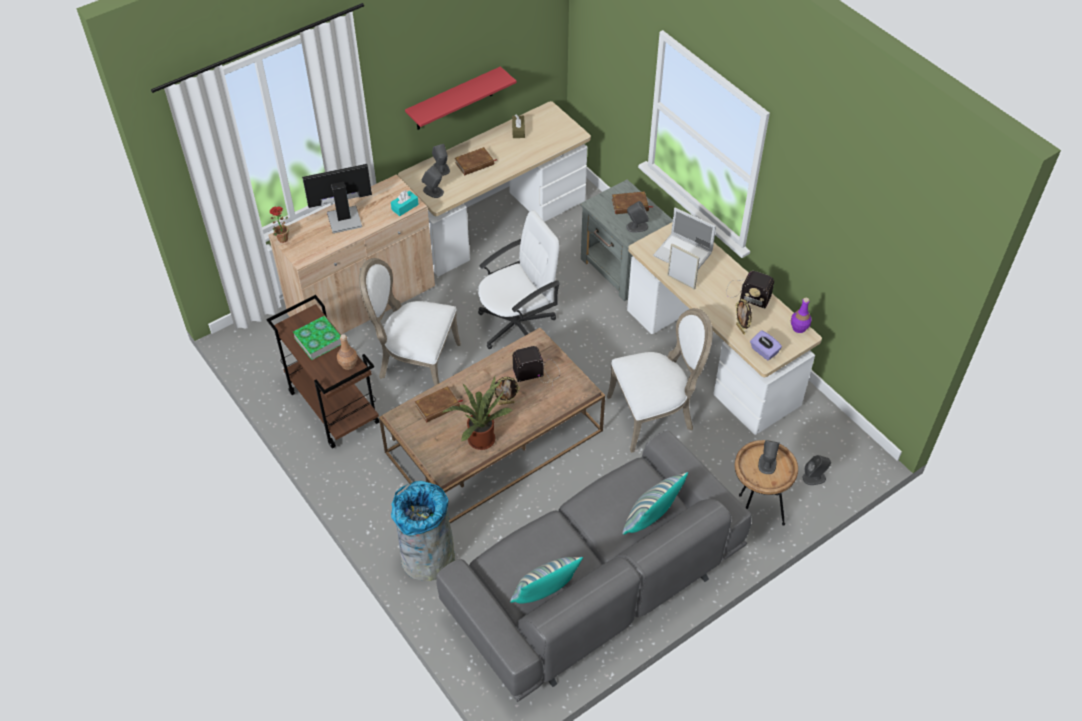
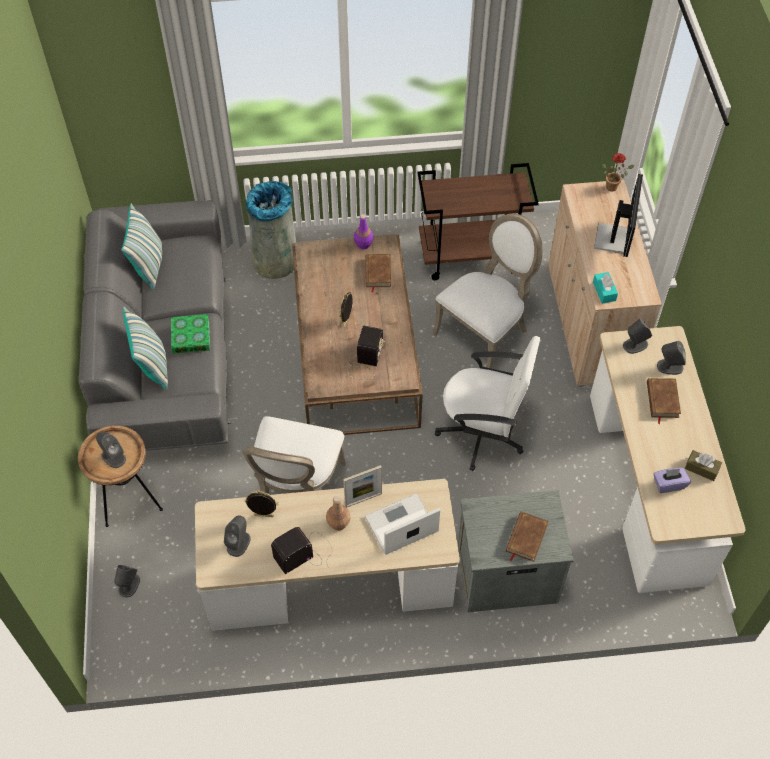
camera: 120 degrees right, 5 degrees up
(318, 340) = (486, 195): book -> book (191, 337)
(348, 364) = (445, 205): brown bottle -> brown bottle (338, 522)
(454, 99) = (727, 361): red shelf -> none
(480, 437) = (323, 287): potted plant -> none
(517, 325) = (482, 433): white office chair -> white office chair turned 75 degrees counterclockwise
(636, 227) = (487, 525): grey speaker -> grey speaker (238, 543)
(764, 351) = (221, 519): purple tissue box -> purple tissue box (669, 484)
(799, 328) = (225, 573): purple bottle -> purple bottle (363, 244)

